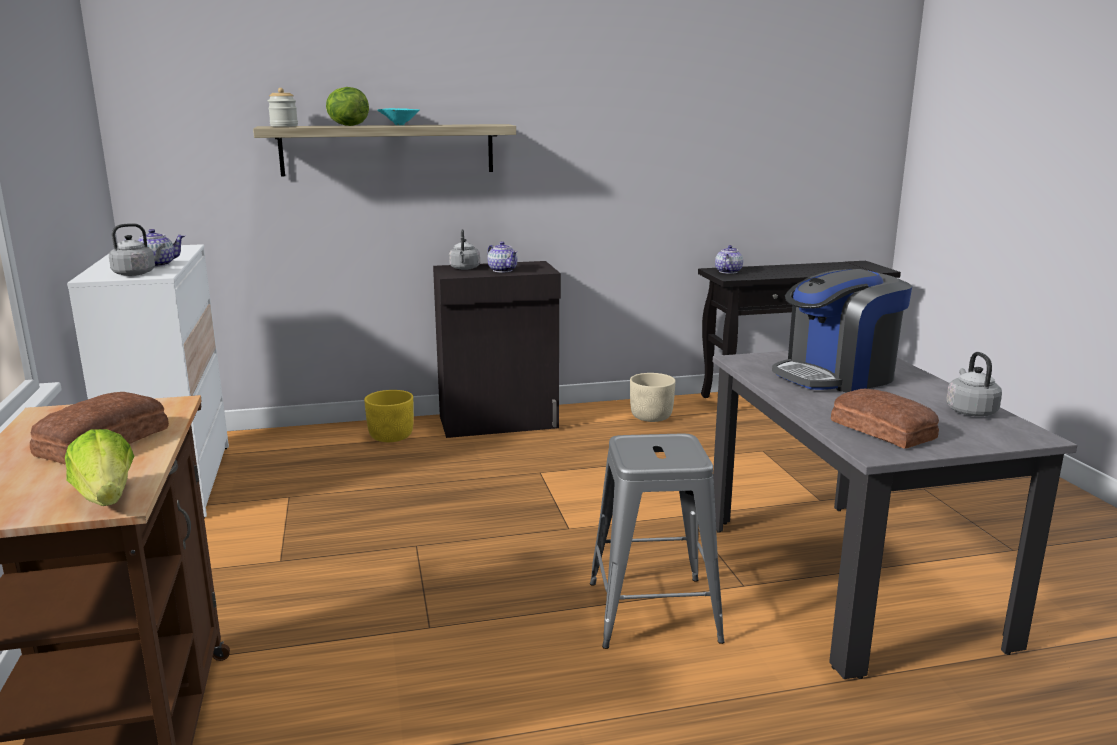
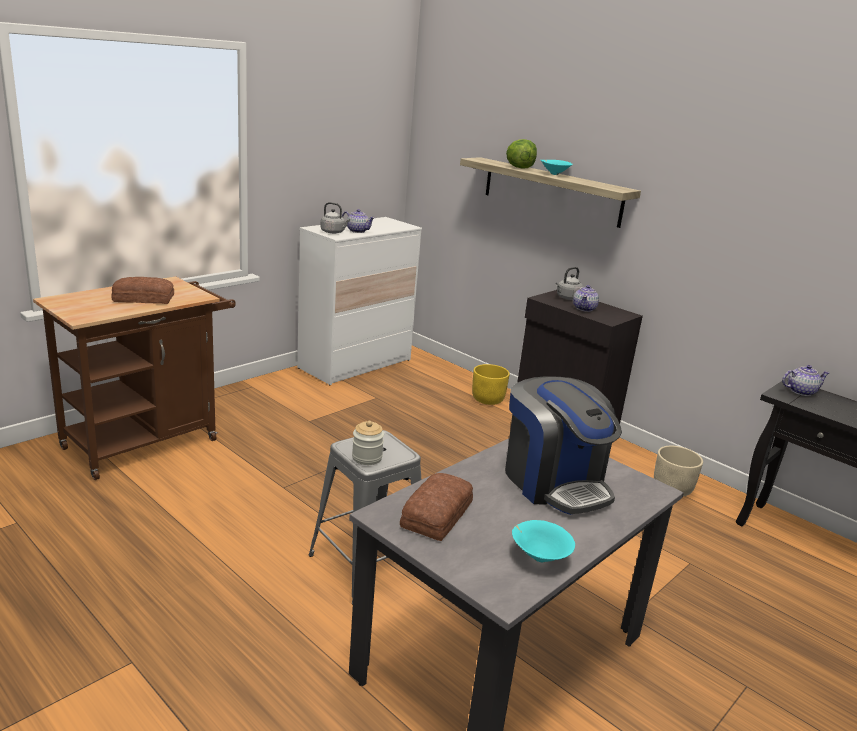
camera: 55 degrees right, 5 degrees up
(107, 498) = (84, 315): lettuce -> none
(284, 126) = (485, 160): jar -> jar (367, 458)
(836, 376) = (554, 482): coffee machine -> coffee machine turned 150 degrees counterclockwise
(969, 411) = (538, 557): grey kettle -> turquoise bowl

